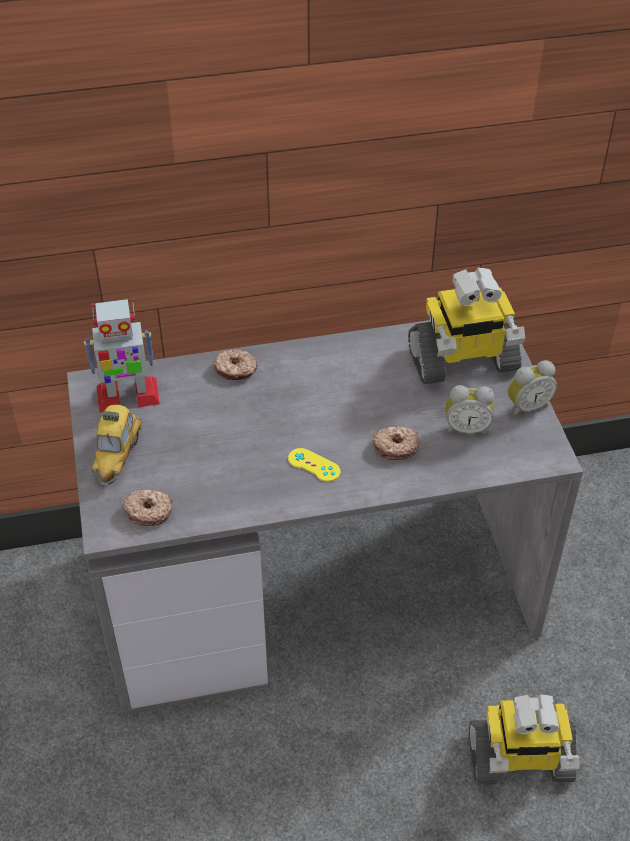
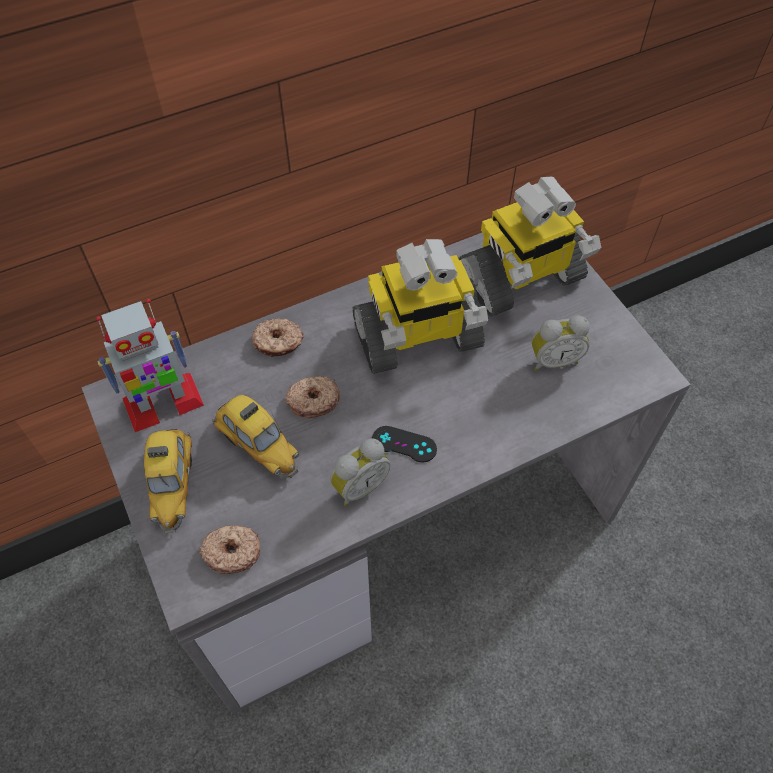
camera: 15 degrees left, 10 degrees up
(194, 442) = (258, 446): none -> toy car
(314, 465) = (404, 444): yellow game controller -> black game controller
(395, 447) = (486, 400): donut -> donut (313, 400)
(519, 759) = (633, 655): toy robot -> toy robot (417, 338)
(526, 406) = (605, 319): alarm clock -> alarm clock (359, 485)

